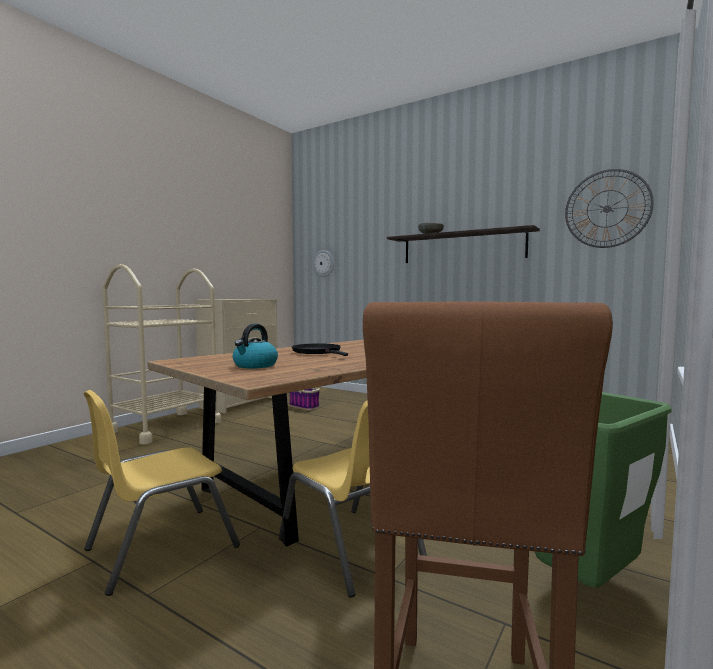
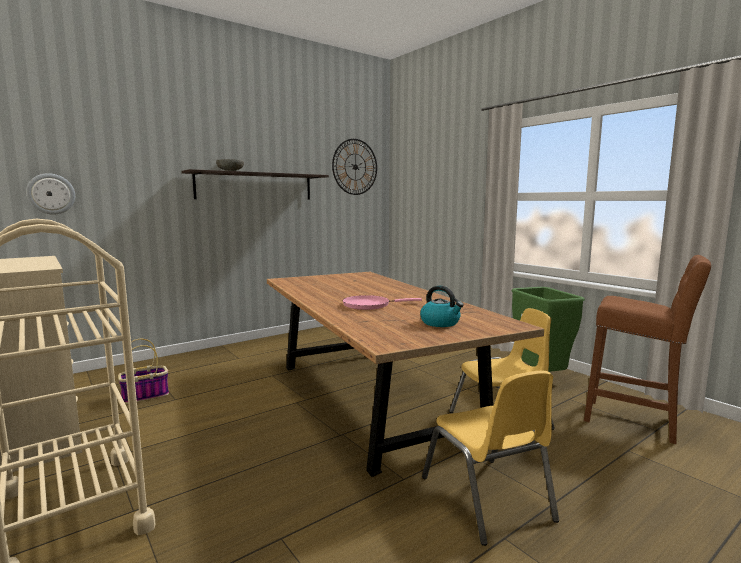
camera: 70 degrees left, 5 degrees up
(318, 352) = (369, 305): black frying pan -> pink frying pan

